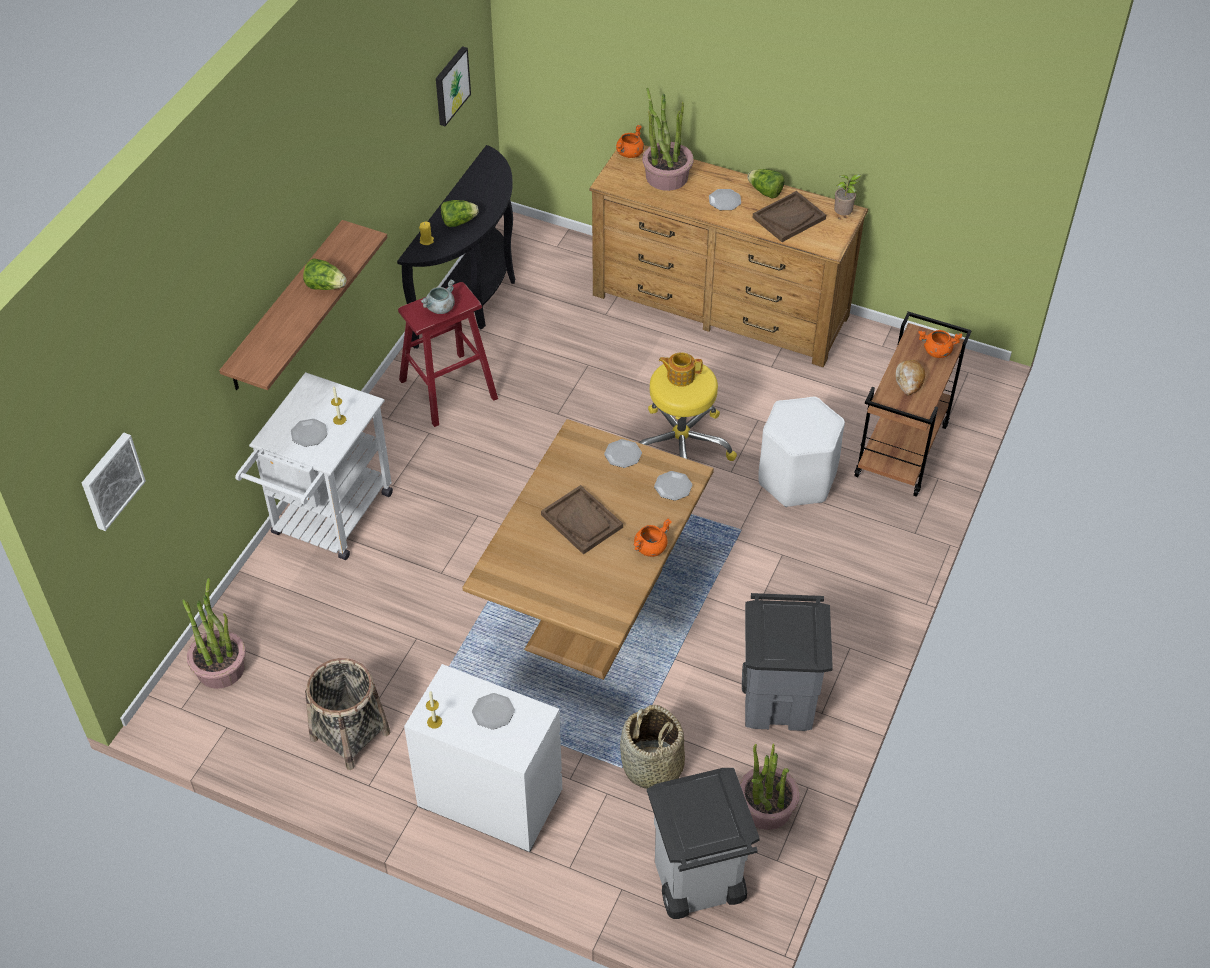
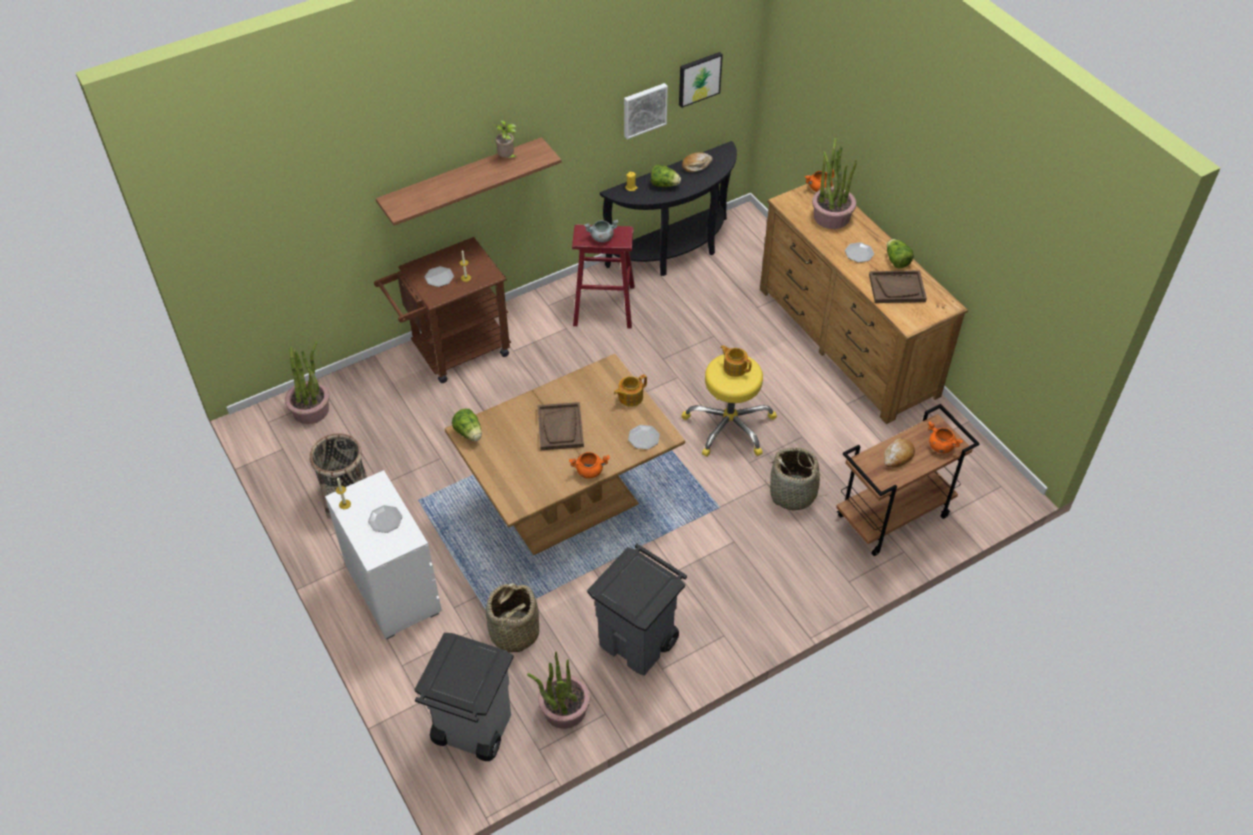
camera: 35 degrees right, 0 degrees up
(110, 480) = (240, 232): picture -> picture (644, 109)
(325, 286) = (489, 175): lettuce -> lettuce (469, 433)
(327, 521) = (453, 352): white cart -> brown cart
(473, 187) = (696, 165): none -> bread
(622, 454) = (630, 397): plate -> teapot
(797, 479) = (793, 494): white stool -> basket
(844, 215) = (943, 306): potted plant -> potted plant (507, 158)

